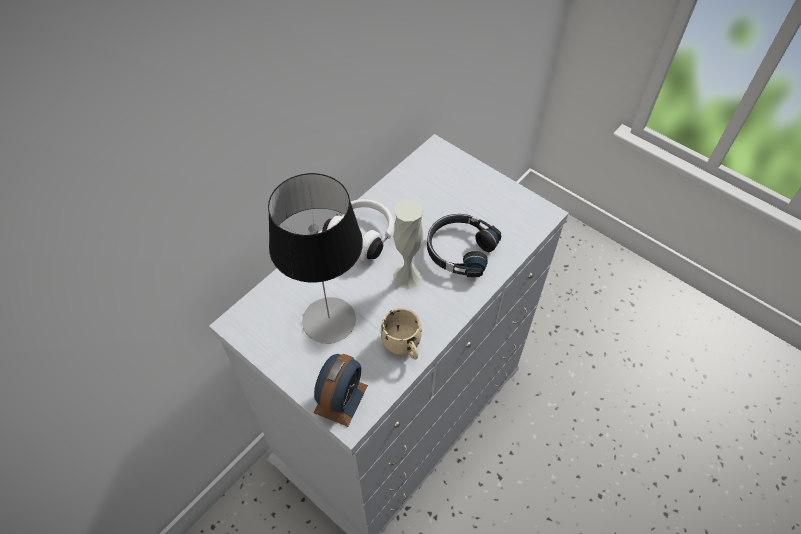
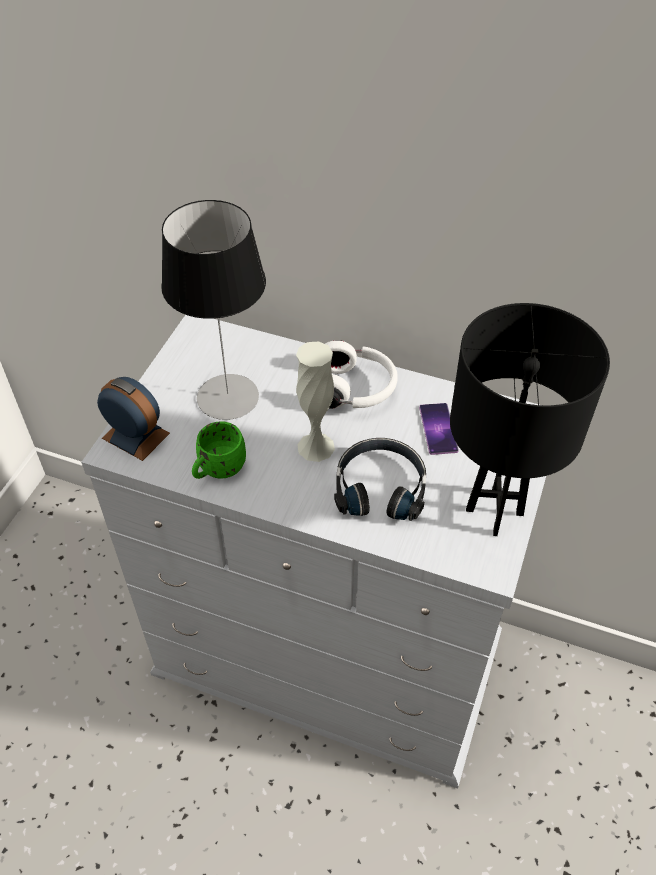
camera: 70 degrees right, 5 degrees down
(341, 399) = (136, 436): alarm clock -> alarm clock turned 150 degrees counterclockwise
(403, 346) = (218, 470): beige mug -> green mug
(421, 201) = (438, 429): none -> phone
(503, 197) = (495, 512): none -> black table lamp

